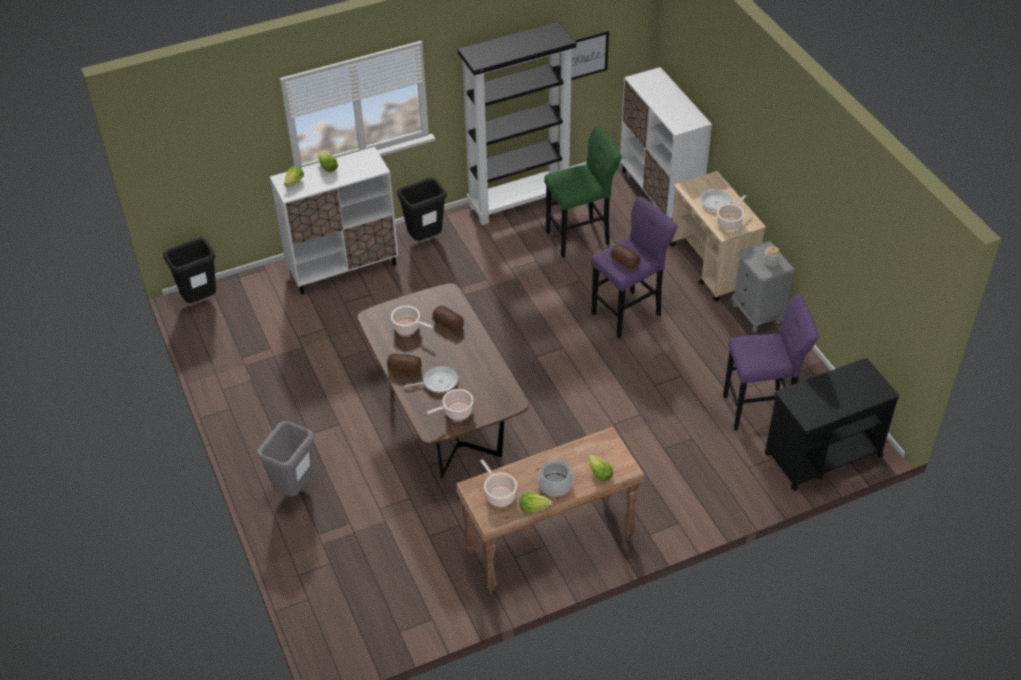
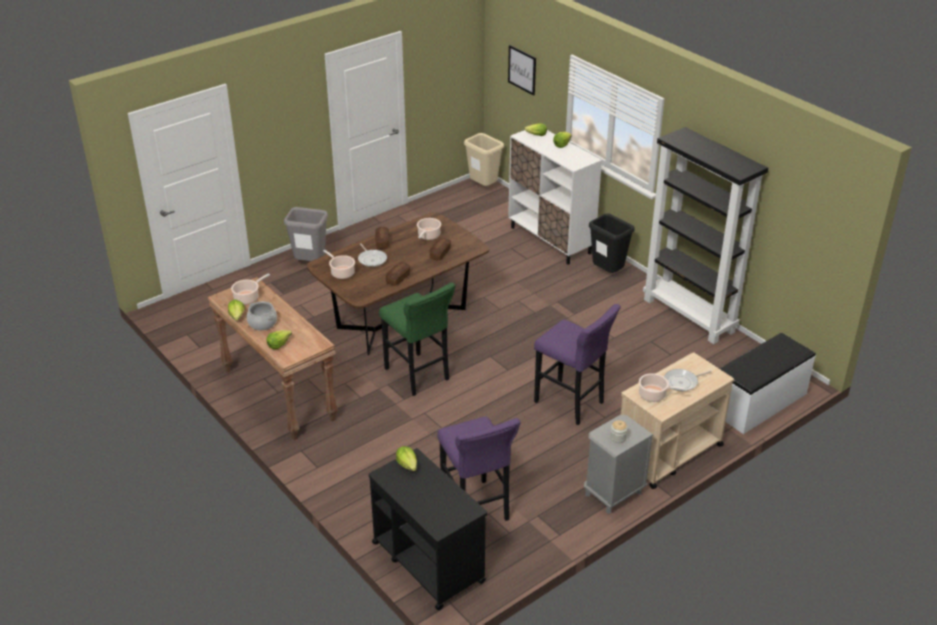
camera: 75 degrees right, 10 degrees down
(201, 300) = (483, 187): black trash can -> beige trash can
(581, 237) = (662, 359): green stool -> green stool (418, 376)
(586, 55) = (789, 227): picture -> picture (522, 70)
(625, 261) = (563, 336): bread -> bread (398, 278)
(659, 194) = (759, 403): white cabinet -> white bench
(798, 401) = (408, 464): none -> lettuce

